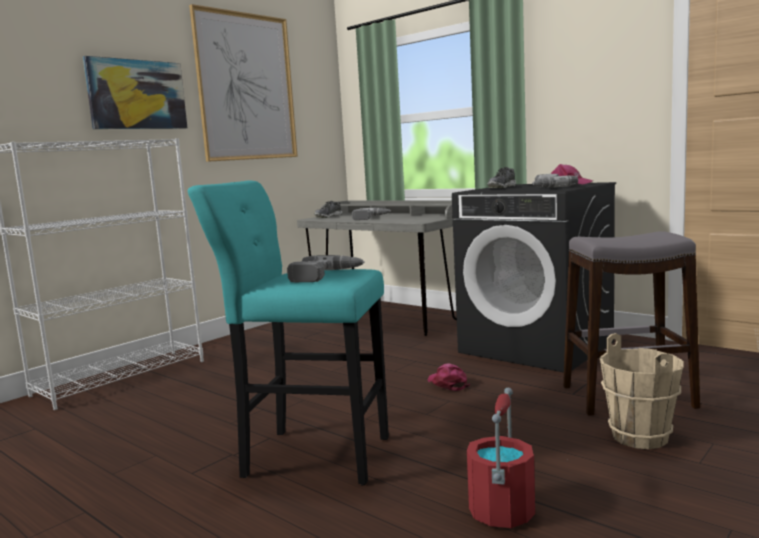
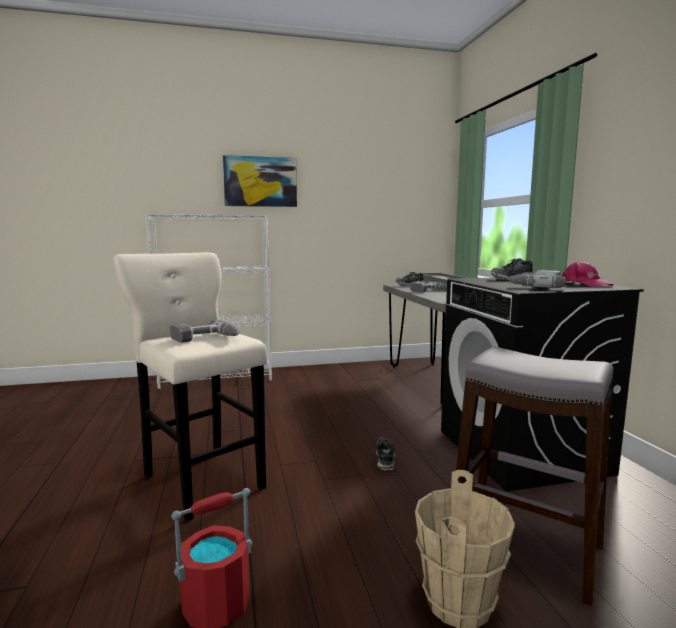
camera: 35 degrees right, 0 degrees up
(246, 87) = (355, 175): picture -> none
(310, 455) = (201, 479): turquoise stool -> beige stool
(447, 383) = (384, 458): pink cap -> shoe

